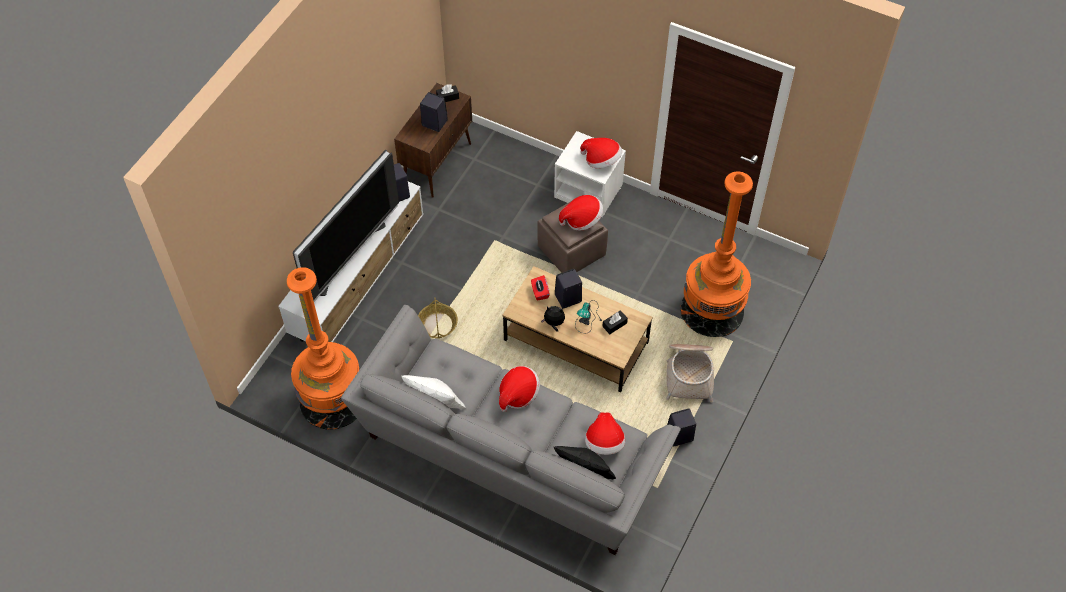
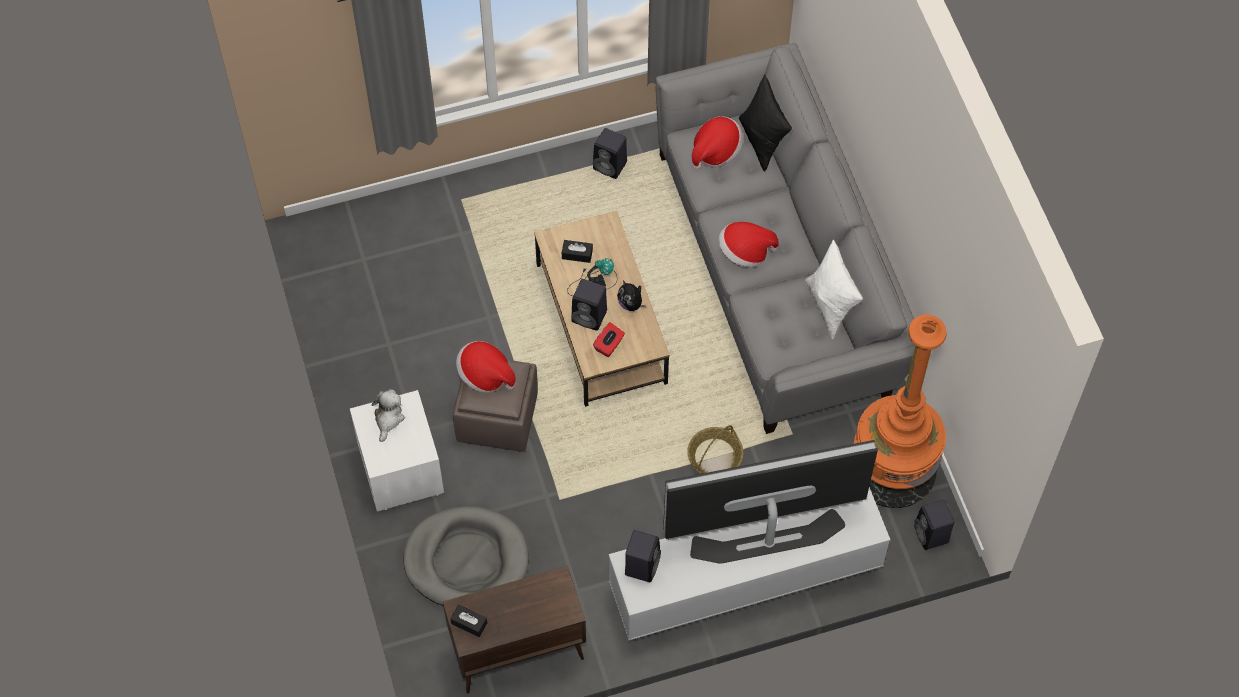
camera: 135 degrees left, 5 degrees up
(433, 122) = (521, 602): black speaker -> black speaker (932, 535)
(507, 180) = (466, 560): none -> grey dog bed
(601, 160) = (388, 418): hat -> plush toy
(689, 374) = (535, 206): basket -> none
(712, 310) = (441, 242): orange floor lamp -> none

